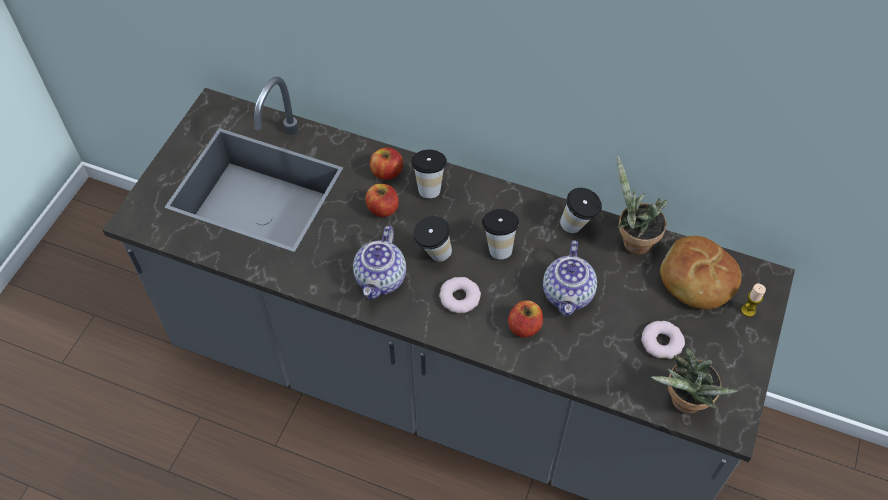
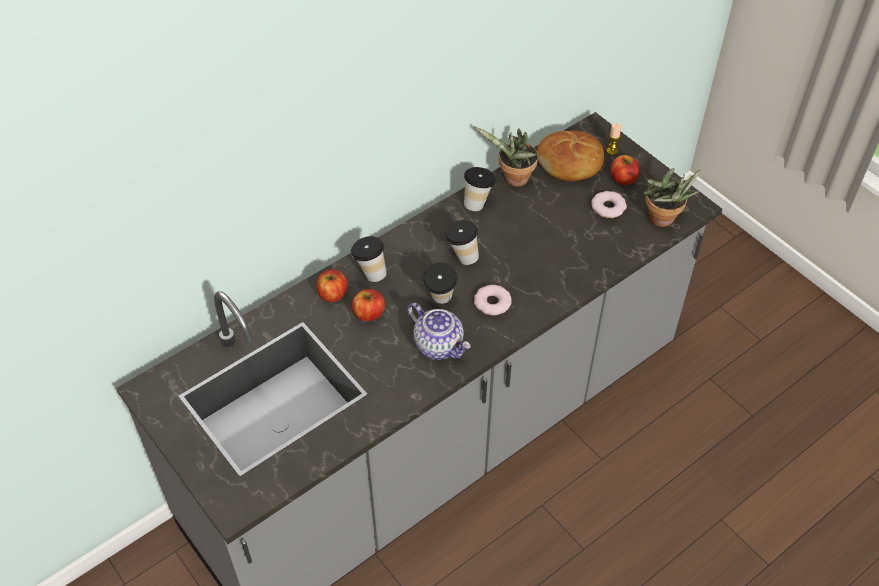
camera: 60 degrees left, 5 degrees down
(524, 327) = (545, 276): apple -> apple (623, 179)
(568, 294) = (534, 237): teapot -> none

